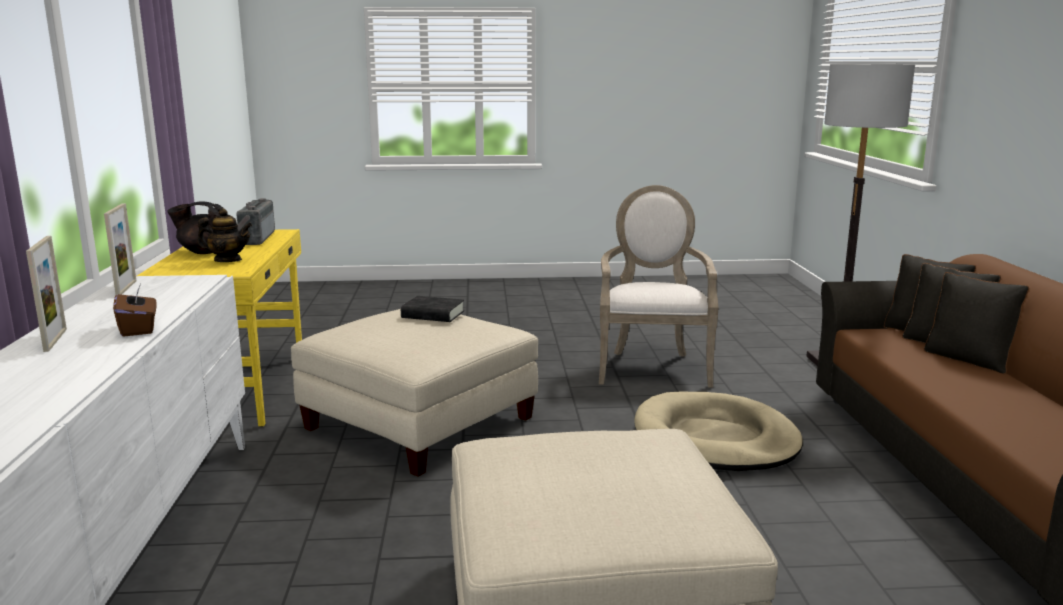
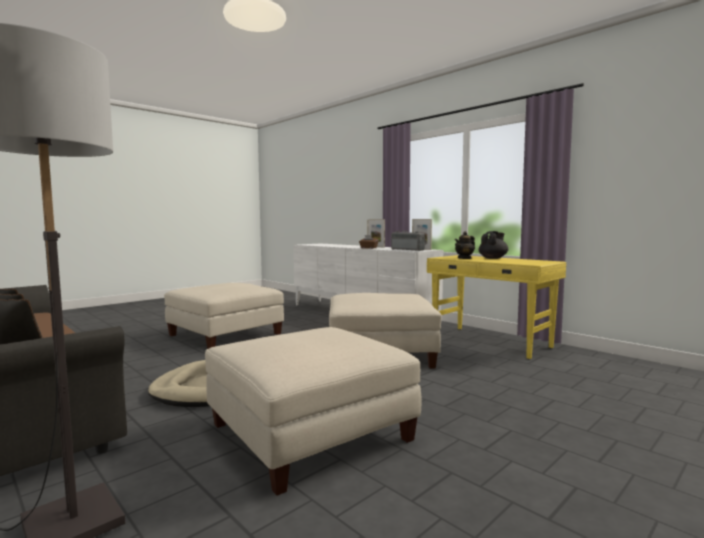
camera: 140 degrees right, 10 degrees down
(254, 238) = (519, 262): radio -> radio (408, 249)
(433, 315) = (393, 301): black book -> none
(652, 367) = (310, 432): armchair -> beige ottoman

